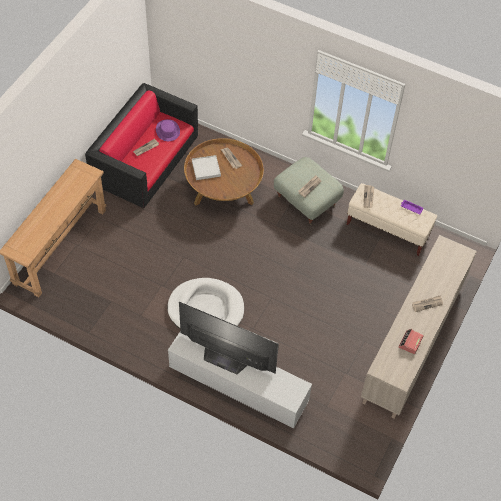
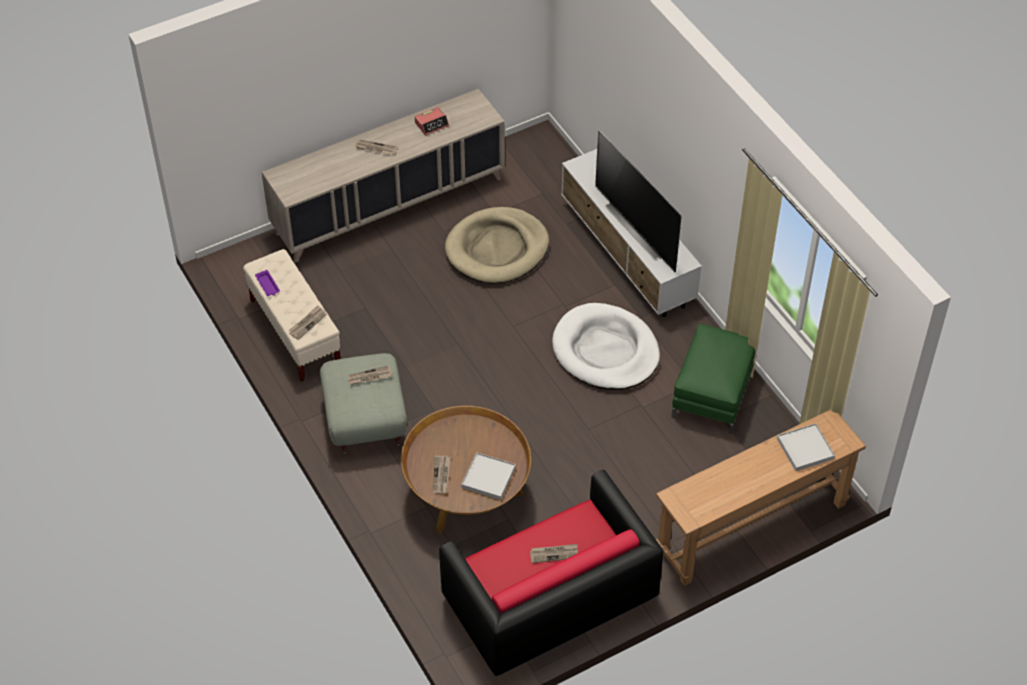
camera: 145 degrees left, 5 degrees down
(33, 233) = (805, 448): none -> white tray
(125, 315) = (712, 392): none -> green ottoman
(168, 131) = (501, 567): purple hat -> none
(322, 346) = (497, 249): none -> beige dog bed

